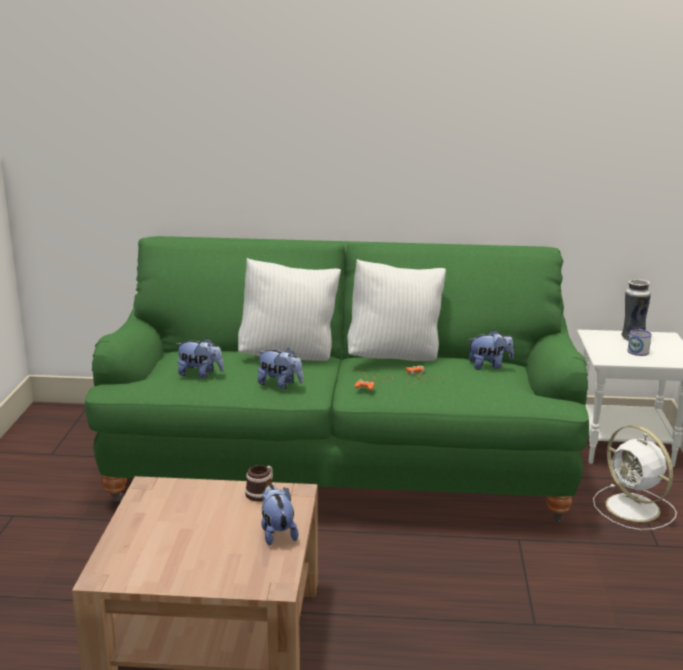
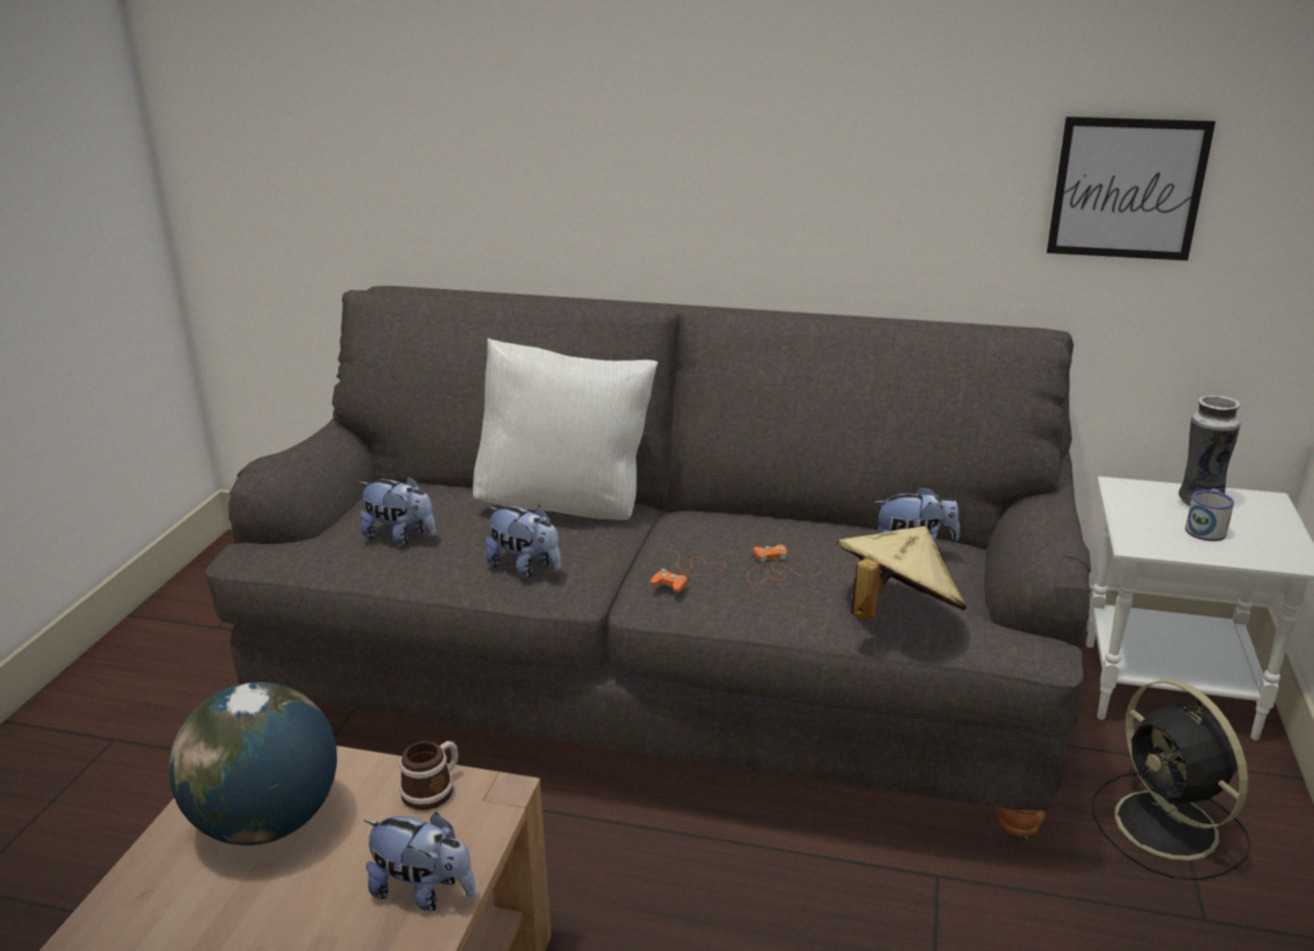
camera: 10 degrees right, 5 degrees up
(177, 512) = (268, 822): none -> globe
(277, 533) = (424, 892): plush toy -> plush toy turned 120 degrees clockwise
(340, 465) = (660, 686): green sofa -> grey sofa
(395, 357) = (746, 522): white pillow -> none
(489, 393) = (895, 613): none -> beige hat
(583, 169) = (1127, 188): none -> picture
(634, 509) = (1169, 828): white fan -> black fan

